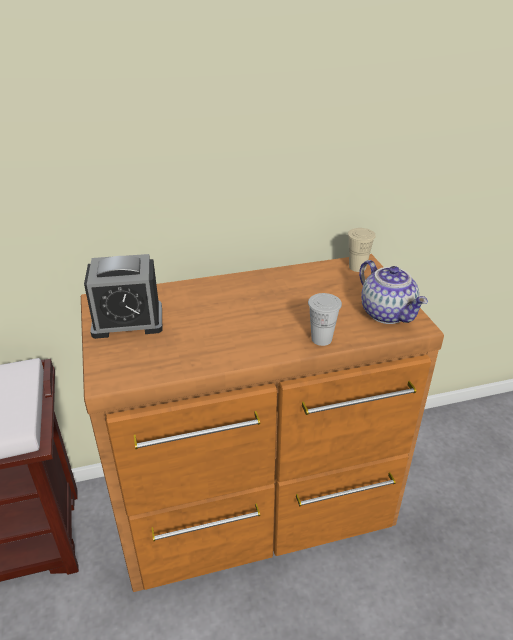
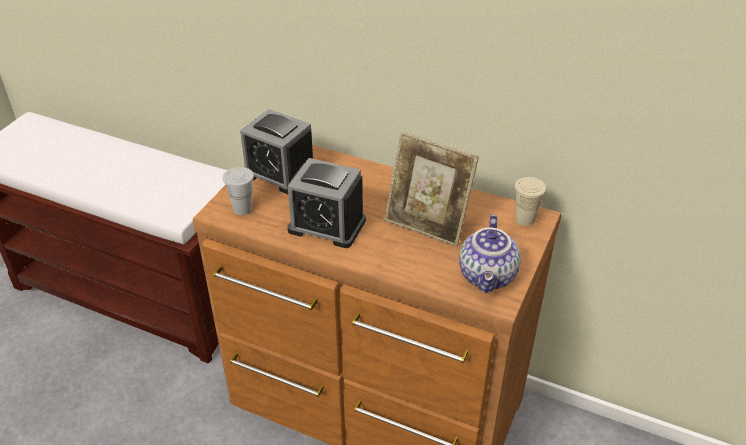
camera: 40 degrees right, 5 degrees up
(224, 340) = (327, 225): none -> alarm clock
(300, 301) = (427, 225): none -> picture frame
(321, 339) = (400, 266): white cup -> white cup (242, 209)

